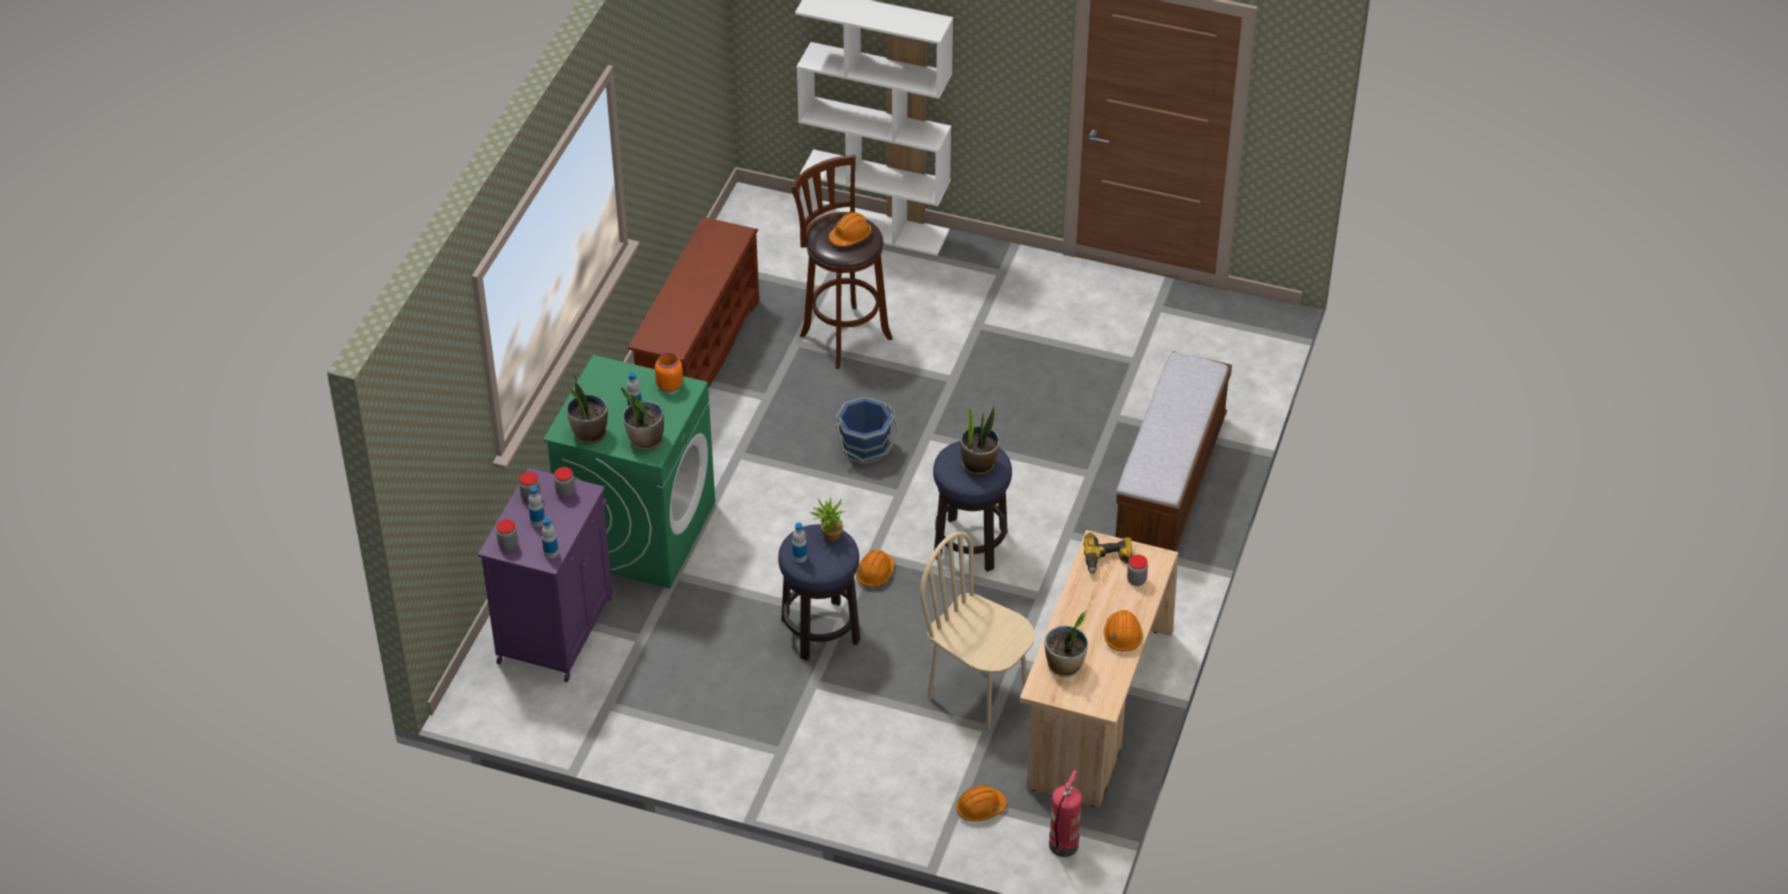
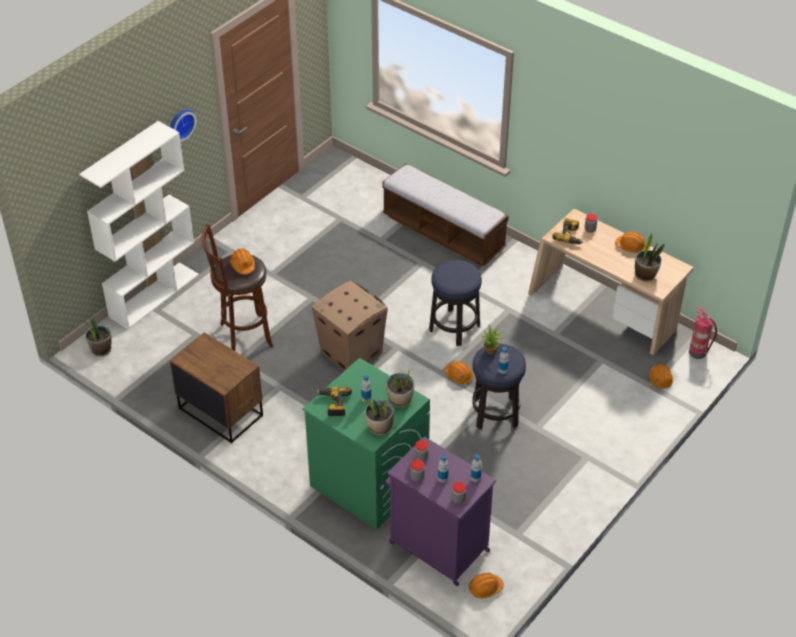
camera: 70 degrees left, 0 degrees up
(504, 693) = (485, 588): none -> orange hard hat
(612, 380) = (333, 404): none -> power drill
(670, 385) = (353, 376): orange jar -> none
(698, 356) = (221, 411): brown shoe rack -> brown nightstand
(865, 448) = (350, 352): blue bucket -> cardboard box
(978, 464) = (459, 272): potted plant -> potted plant (101, 349)
(978, 692) = (572, 356): beige chair -> none
(995, 51) = (180, 124): none -> wall clock

